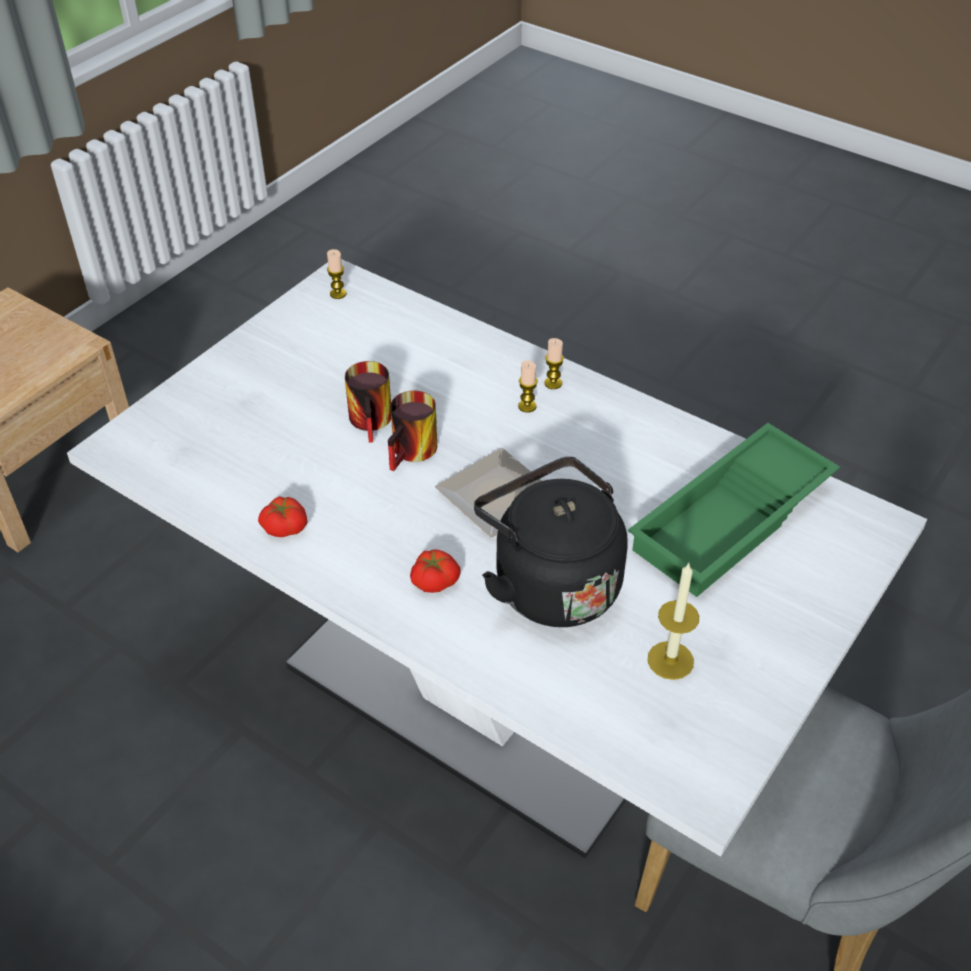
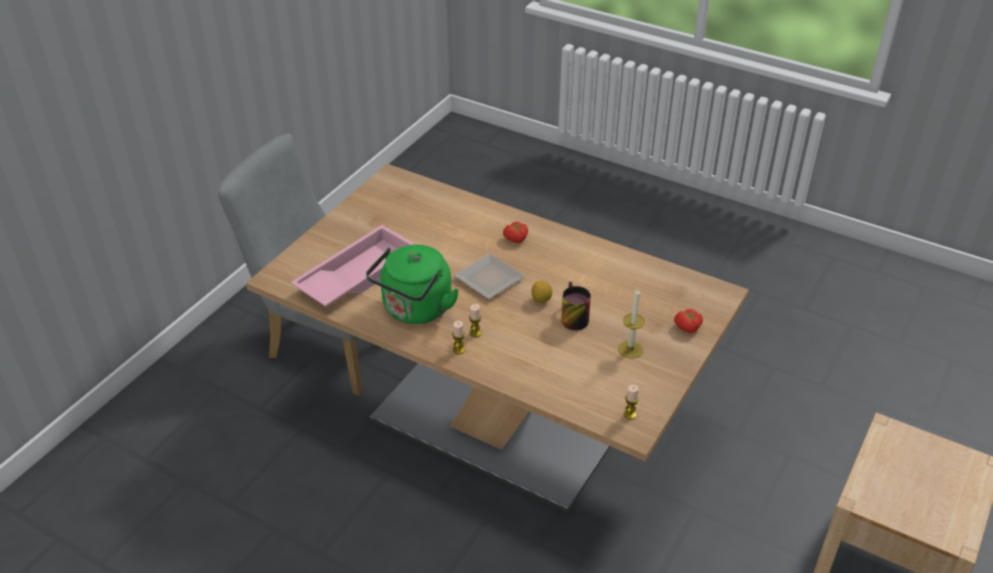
camera: 175 degrees right, 5 degrees down
(285, 526) = (602, 258): tomato -> tomato (688, 328)
(414, 453) = (541, 300): mug -> lemon
(485, 688) = (496, 424): white dining table -> brown dining table
(551, 583) = (456, 241): black kettle -> none
(621, 448) = (415, 310): none -> green kettle
(670, 660) = (399, 215): candle -> candle (630, 349)
(733, 521) = (356, 274): green tray -> pink tray

